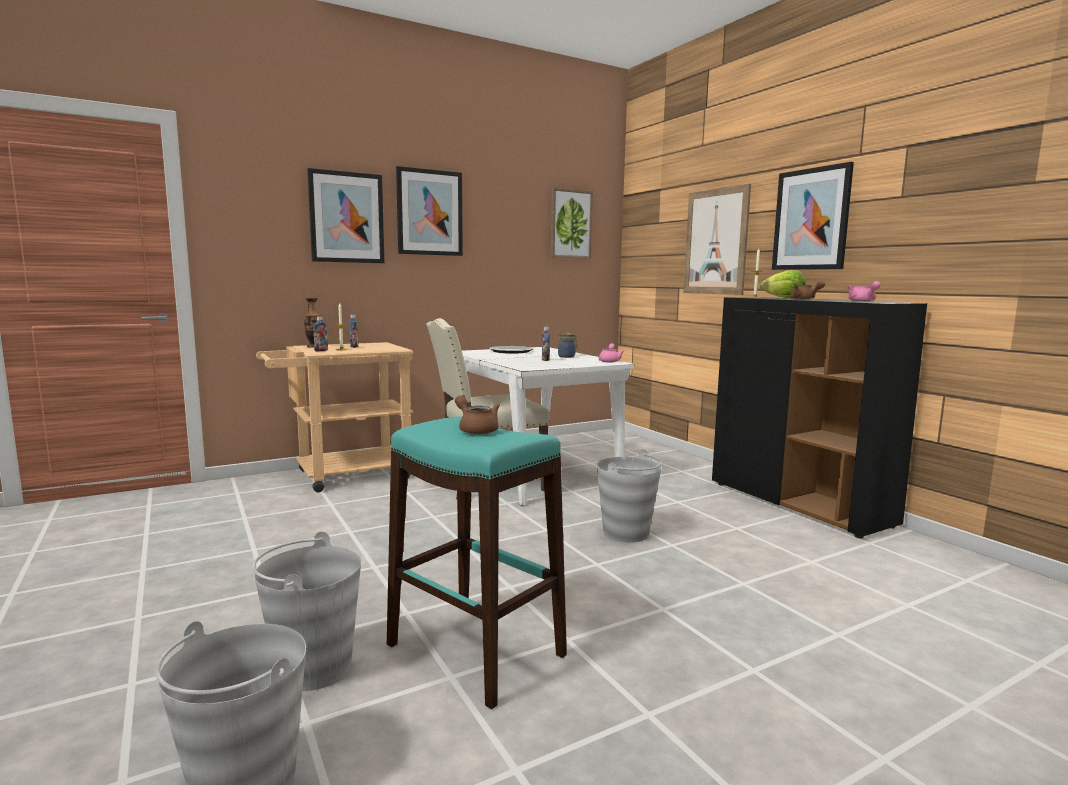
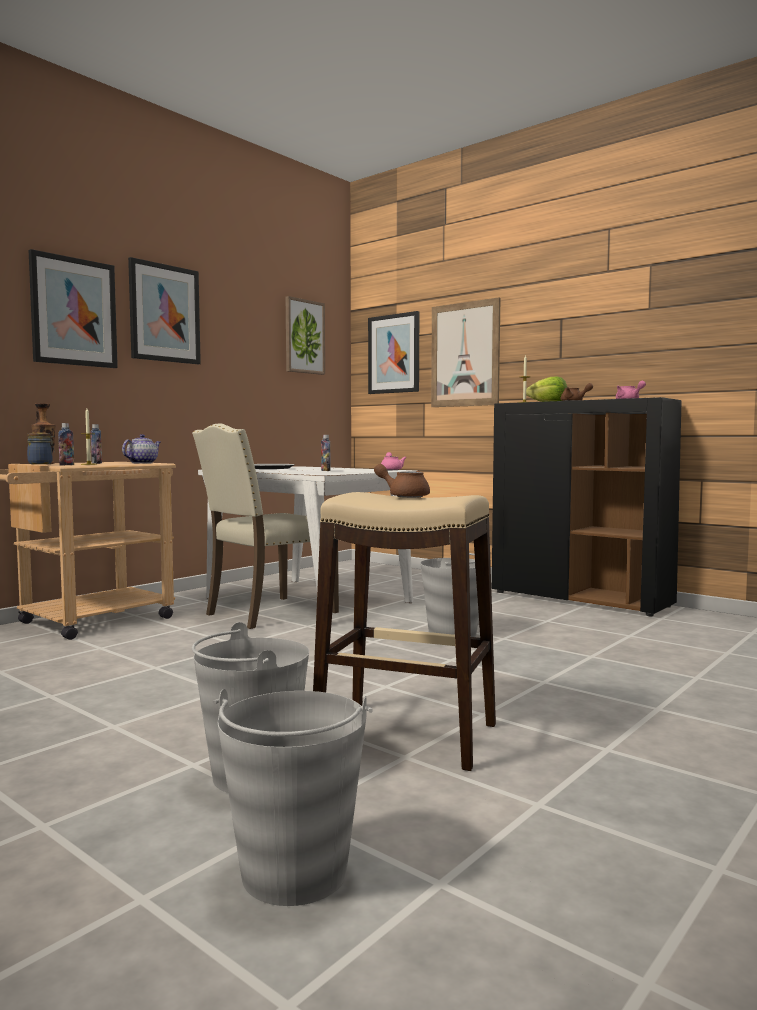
camera: 20 degrees left, 5 degrees down
(387, 348) = (142, 463): none -> teapot
(474, 650) = (405, 735): turquoise stool -> beige stool
(567, 356) = (340, 469): jar -> jar (41, 463)
(811, 219) = (565, 330): picture -> picture (394, 354)

